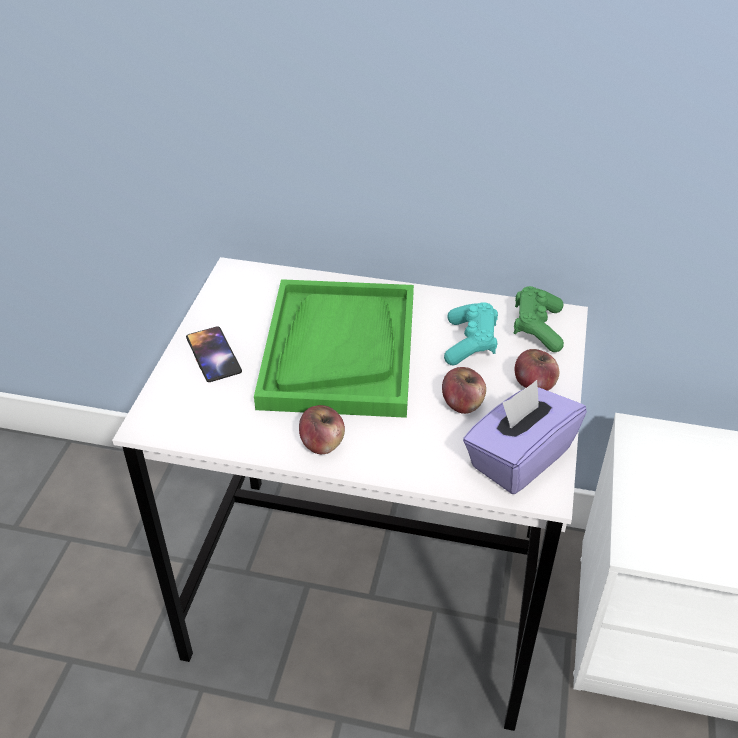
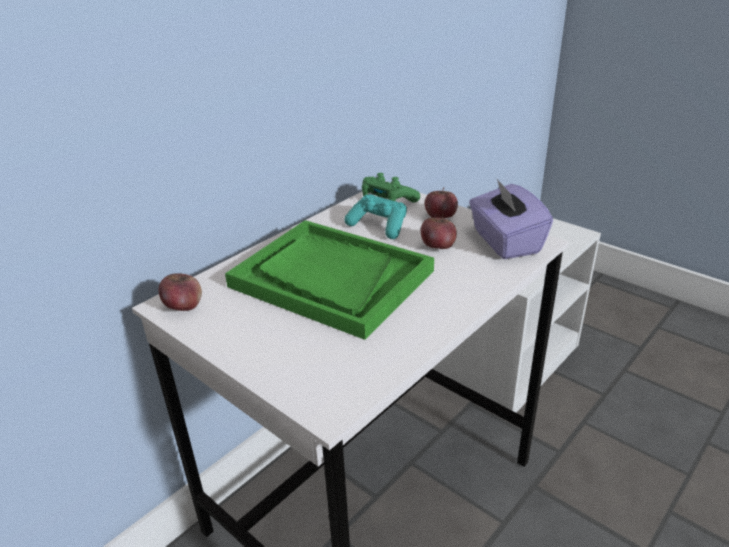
camera: 60 degrees left, 10 degrees down
(213, 354) = (268, 345): phone -> none
(322, 444) = (433, 316): apple -> apple (184, 306)

